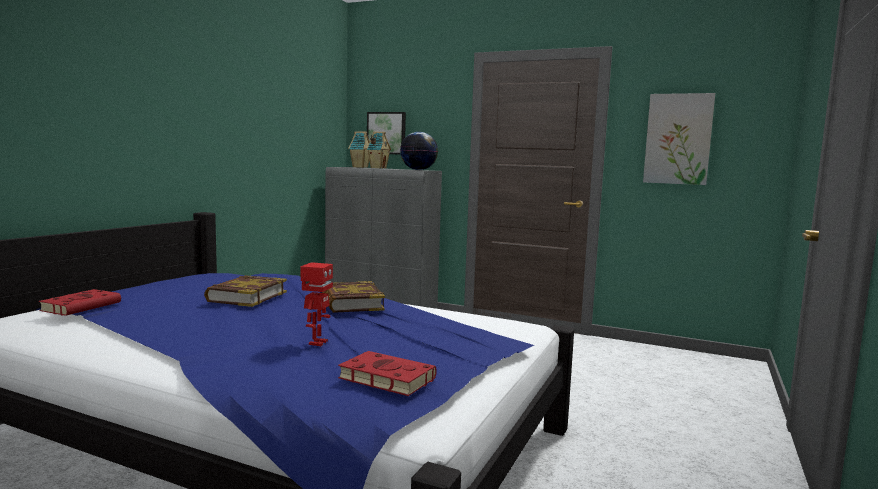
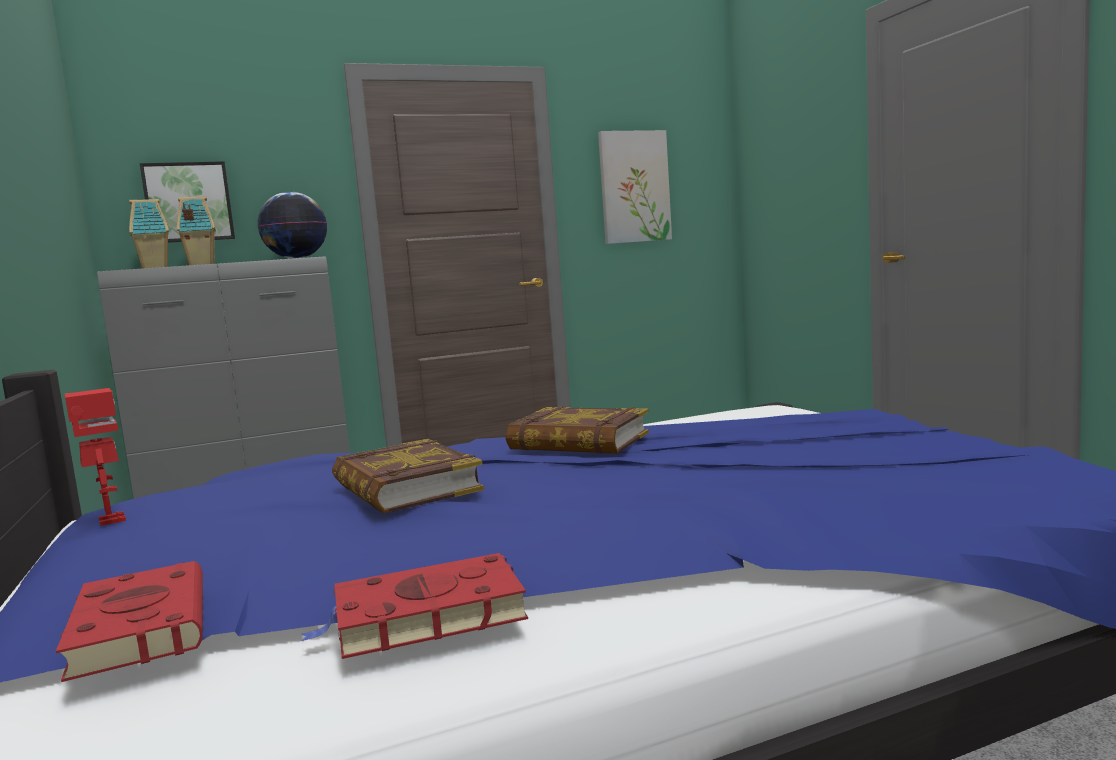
camera: 45 degrees left, 0 degrees up
(317, 343) = (763, 477): toy robot -> toy robot (110, 520)
(384, 378) = (976, 463): red book -> red book (423, 617)

